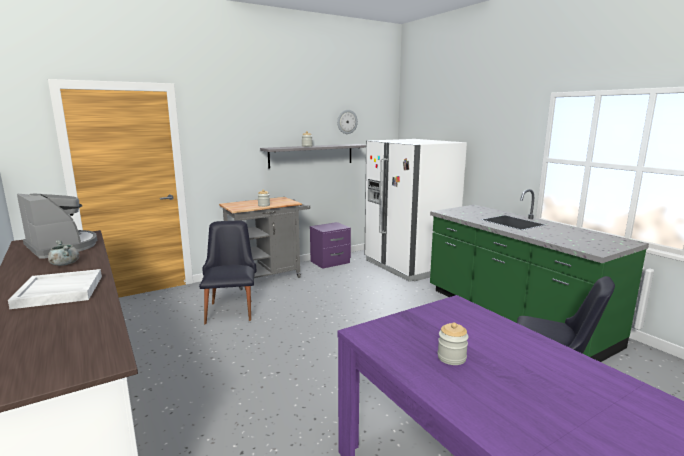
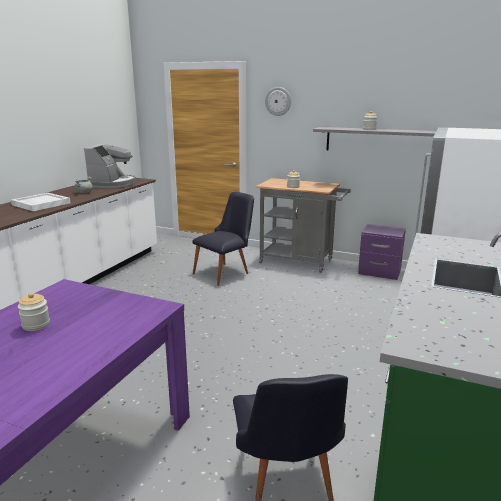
camera: 55 degrees right, 5 degrees up
(347, 121) = (441, 100): wall clock -> wall clock (278, 101)

